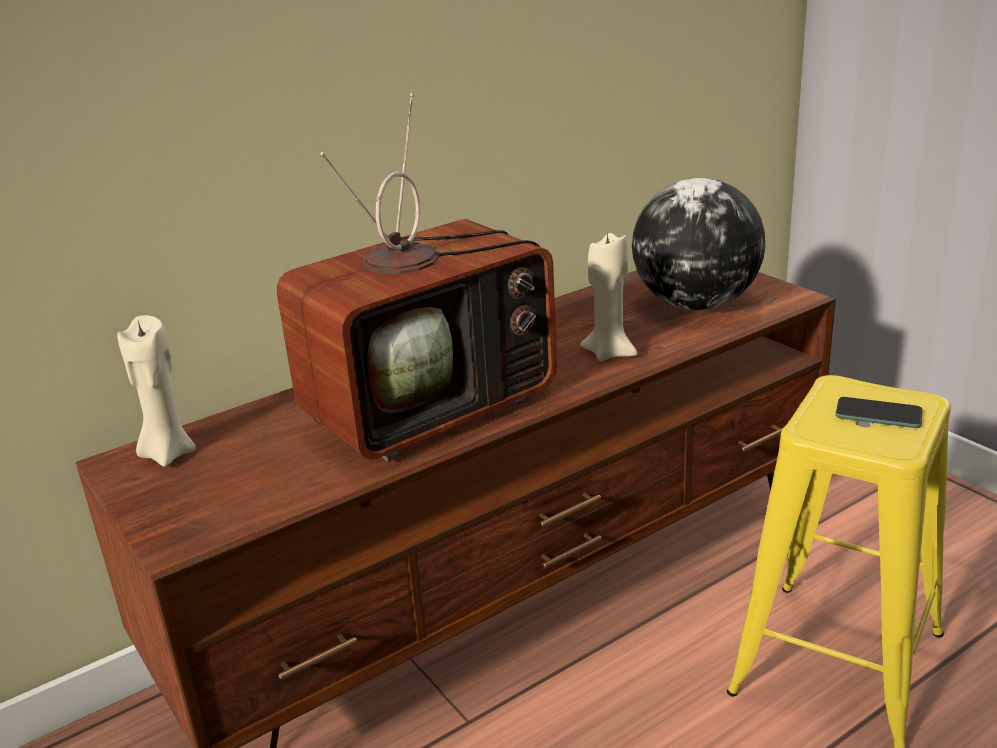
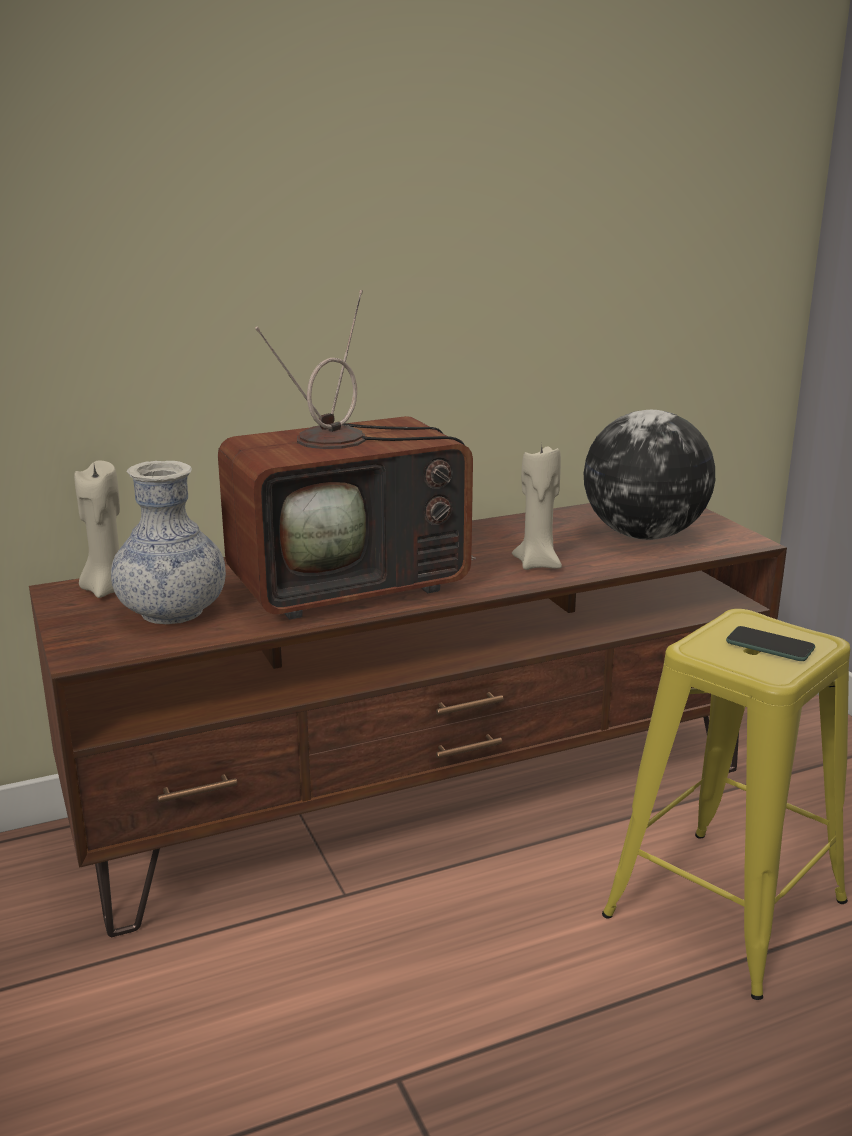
camera: 10 degrees right, 5 degrees down
(254, 471) = (172, 612): none -> vase

